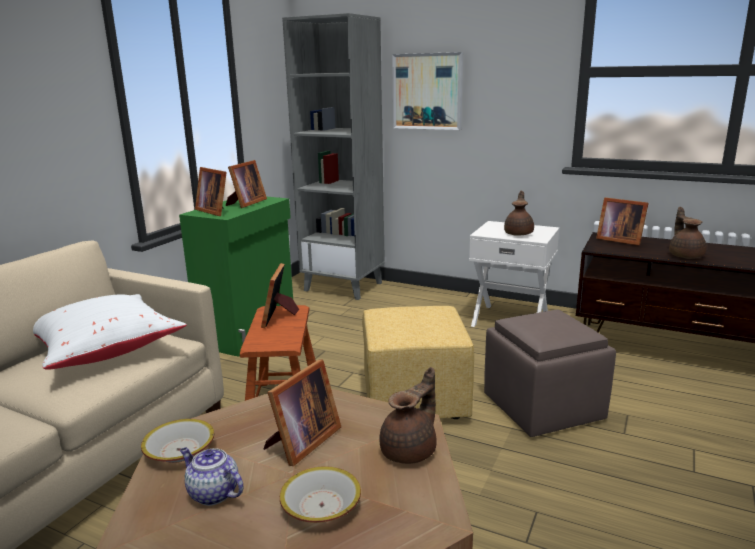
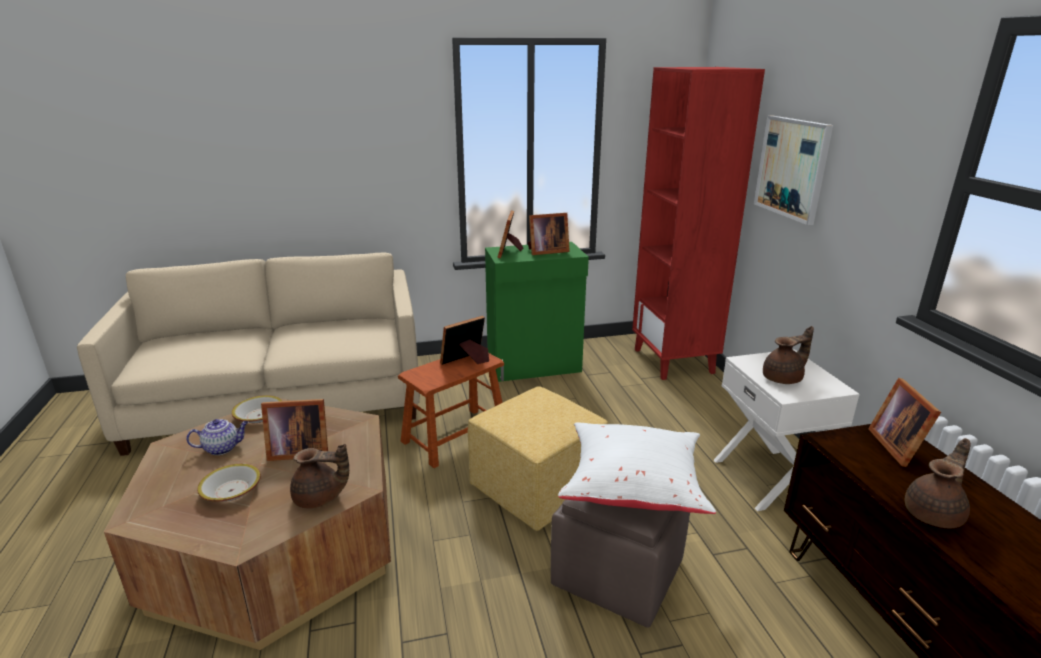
camera: 50 degrees right, 5 degrees up
(104, 350) = (342, 334): white pillow -> white pillow (633, 486)
(212, 493) = (223, 448): teapot -> teapot turned 75 degrees clockwise
(344, 286) = (674, 361): grey bookcase -> red bookcase

